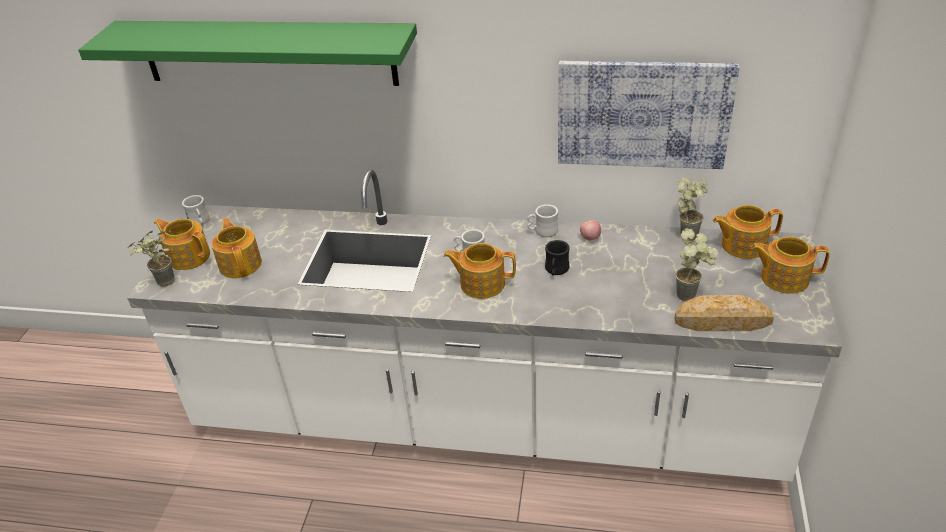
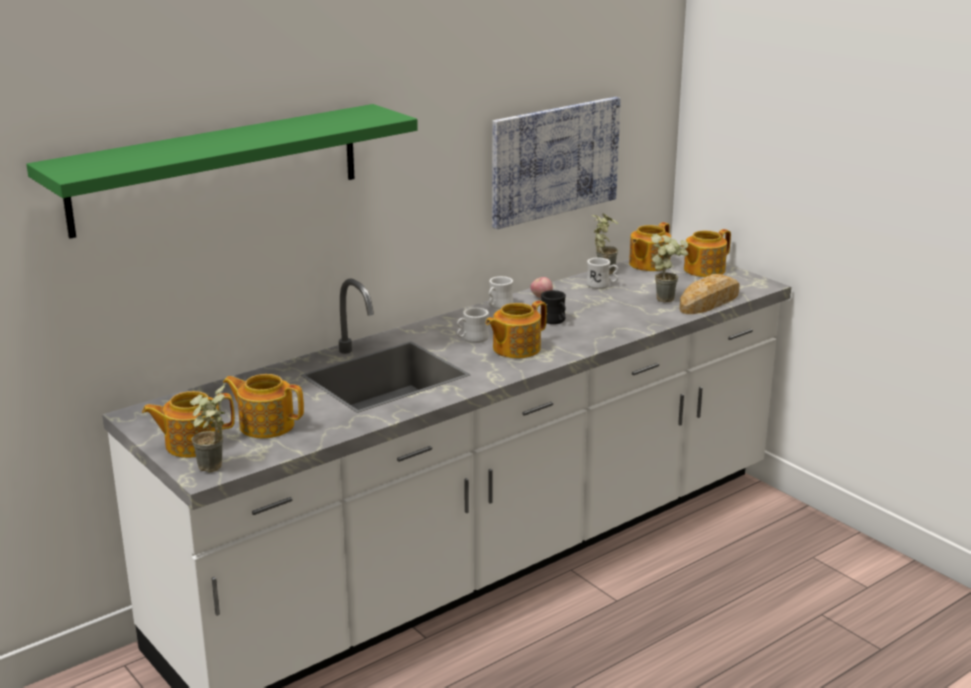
camera: 50 degrees left, 15 degrees down
(200, 222) = (143, 421): white mug -> white mug (602, 285)

